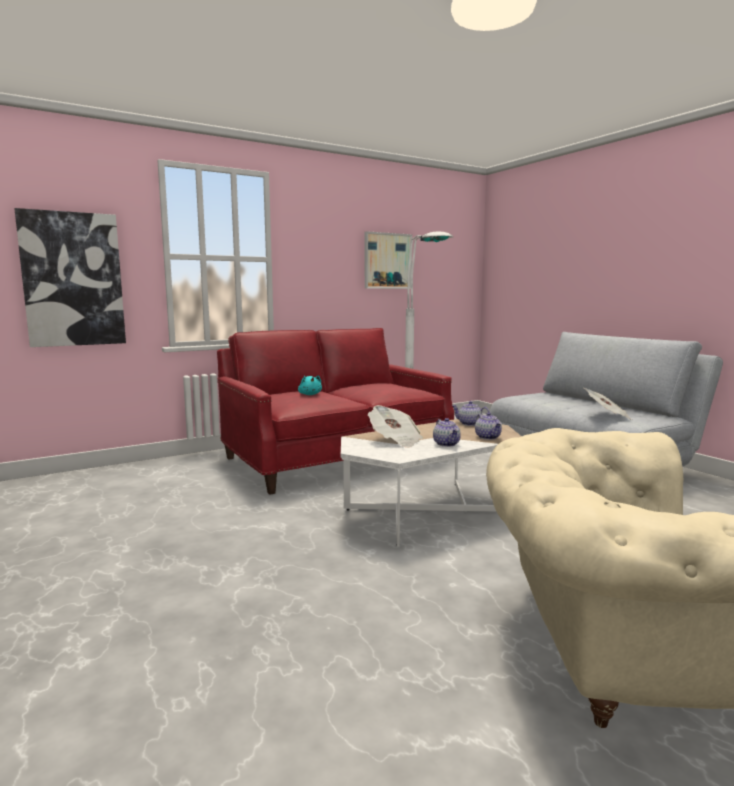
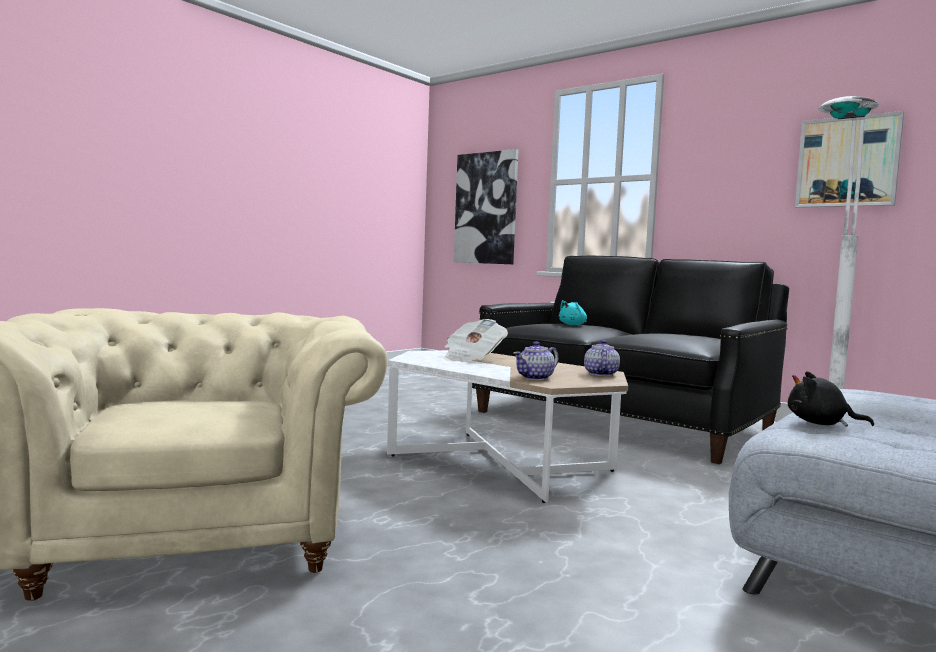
camera: 70 degrees right, 5 degrees down
(334, 458) = (623, 420): red sofa -> black sofa
(446, 444) = (479, 368): teapot -> none
(607, 416) = (821, 424): newspaper -> black plush toy

